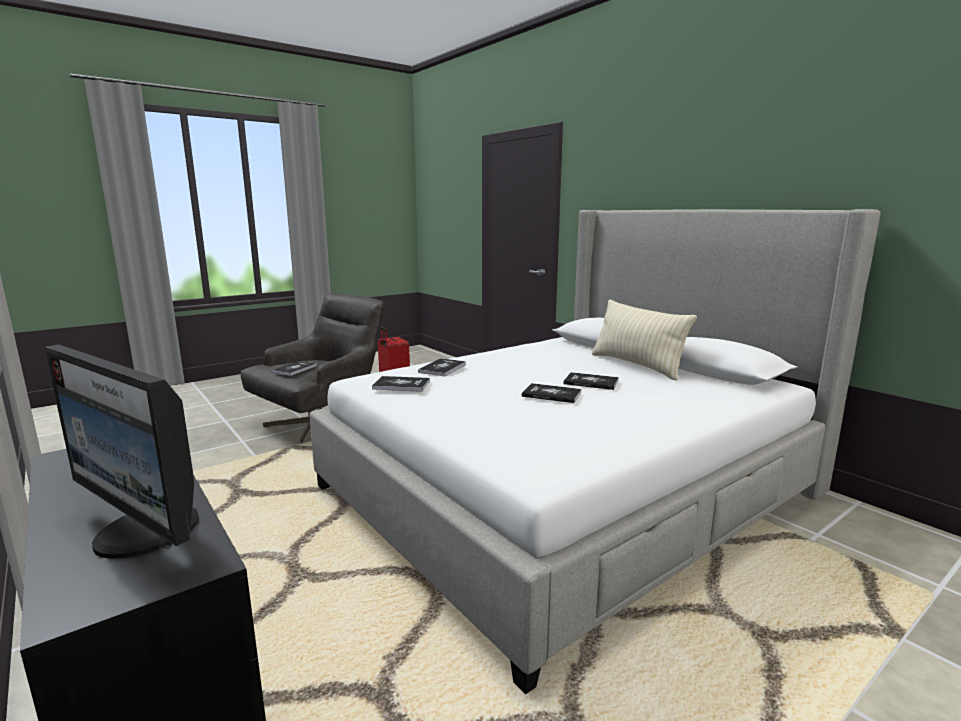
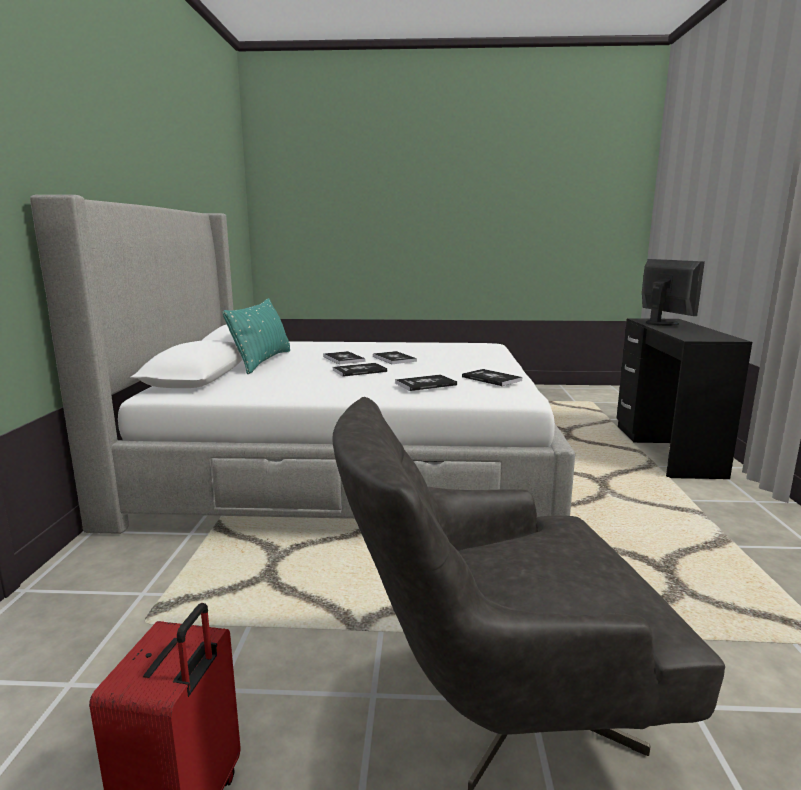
camera: 140 degrees left, 0 degrees up
(294, 369) = (570, 553): book -> book (359, 371)
(636, 365) = (262, 362): beige pillow -> turquoise pillow

